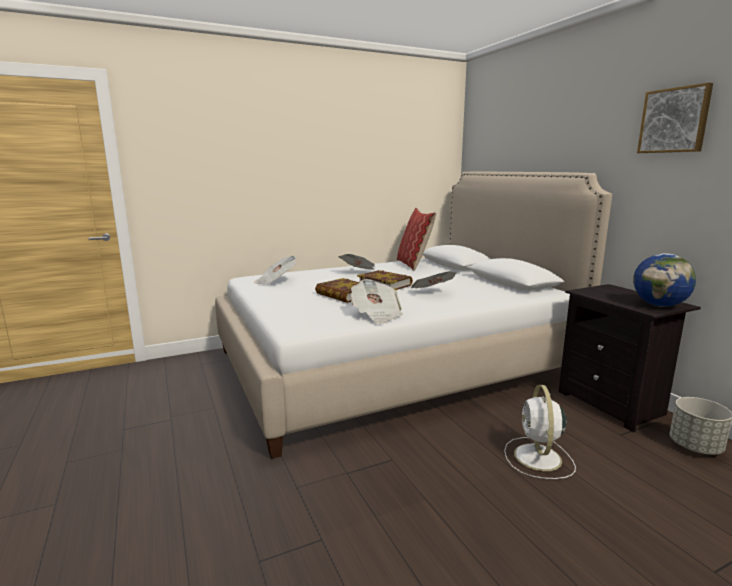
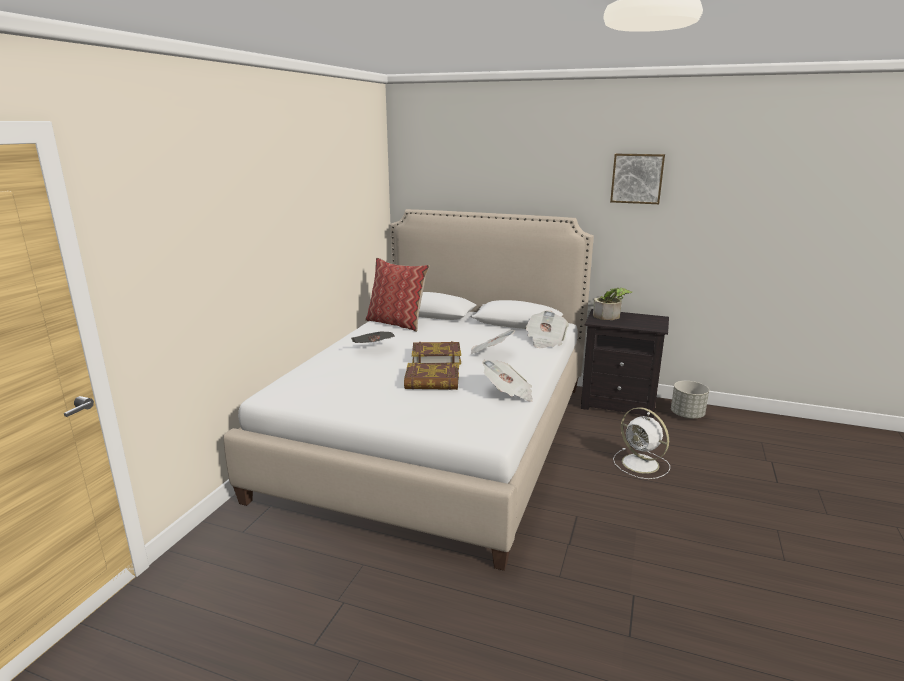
camera: 45 degrees left, 5 degrees up
(276, 281) = (323, 389): newspaper -> newspaper (545, 341)
(615, 291) = (610, 316): none -> potted plant
(659, 305) = (652, 322): globe -> none

